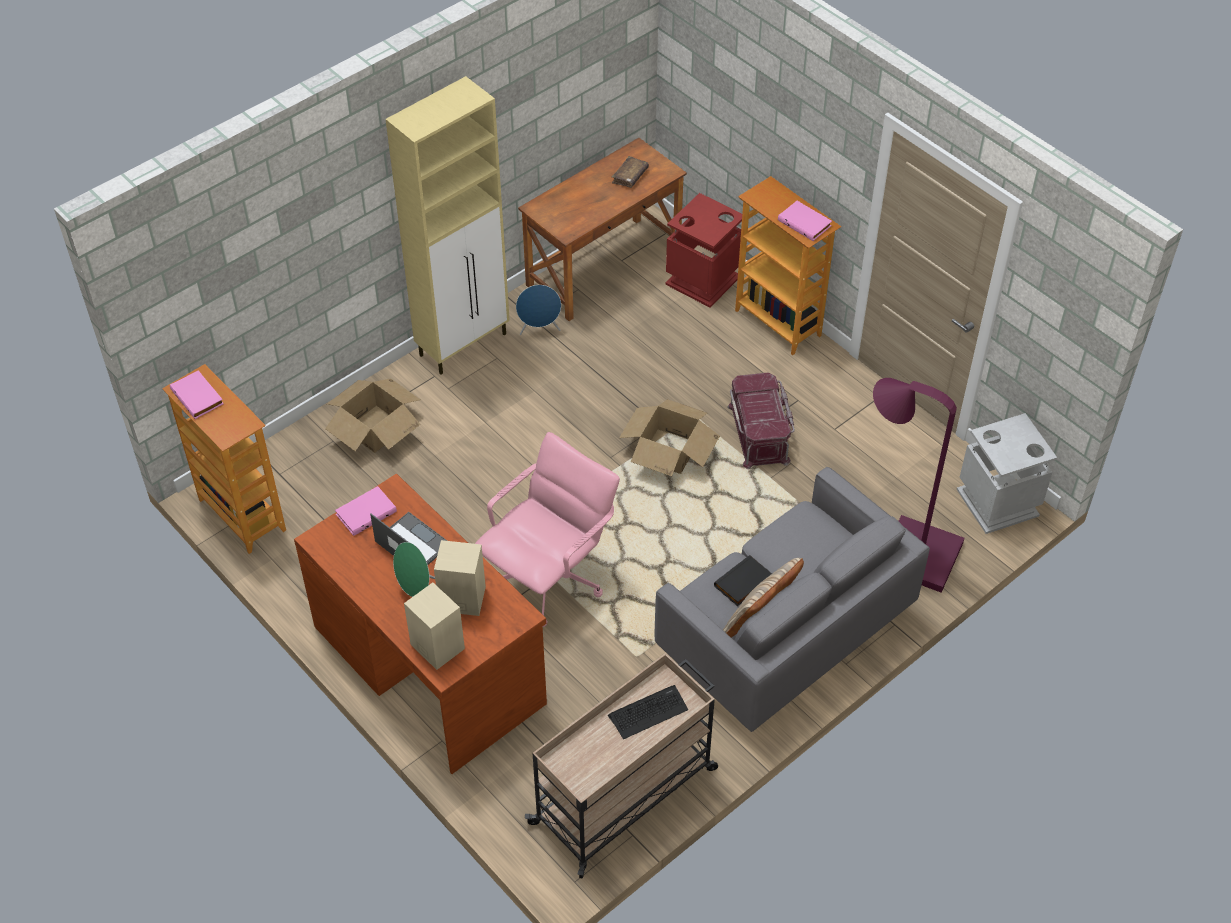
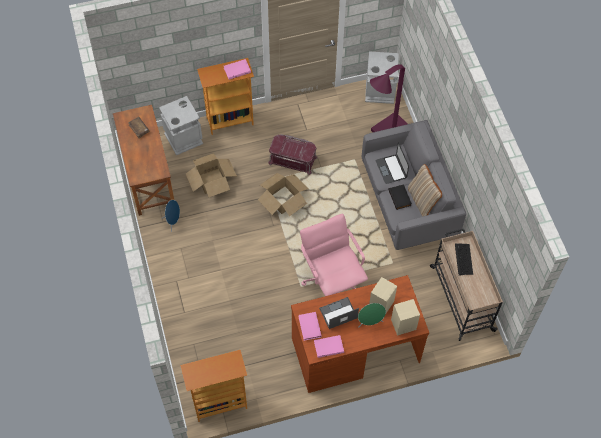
camera: 65 degrees left, 10 degrees up
(198, 396) = (203, 375): pink book -> pink book (329, 346)
(375, 428) = (196, 321): cardboard box -> cardboard box (211, 181)
(464, 344) = (162, 259): beige cabinet -> none
(704, 280) = (183, 138): red trash can -> grey trash can
(797, 547) = (391, 169): none -> laptop

